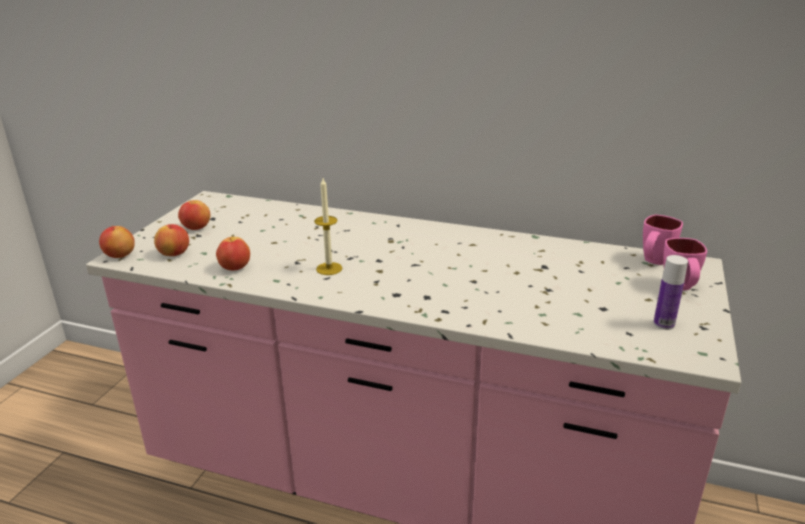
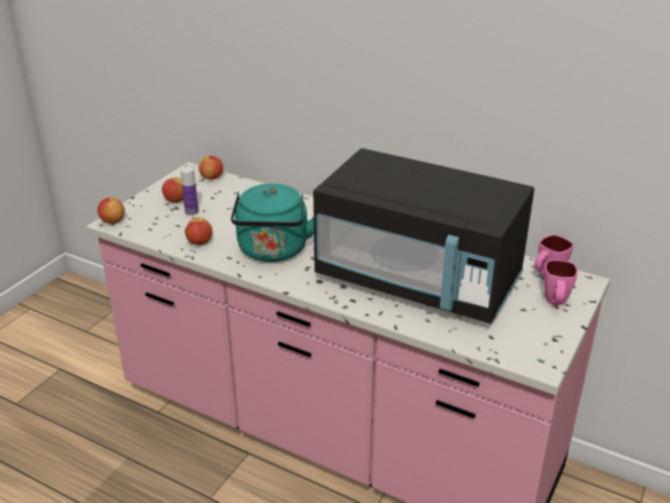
camera: 10 degrees right, 5 degrees up
(174, 254) = (155, 224): apple -> apple (212, 177)
(329, 268) = (273, 251): candle -> turquoise kettle
(513, 282) = (418, 280): none -> black microwave
(663, 324) = (523, 332): bottle -> bottle (191, 212)

